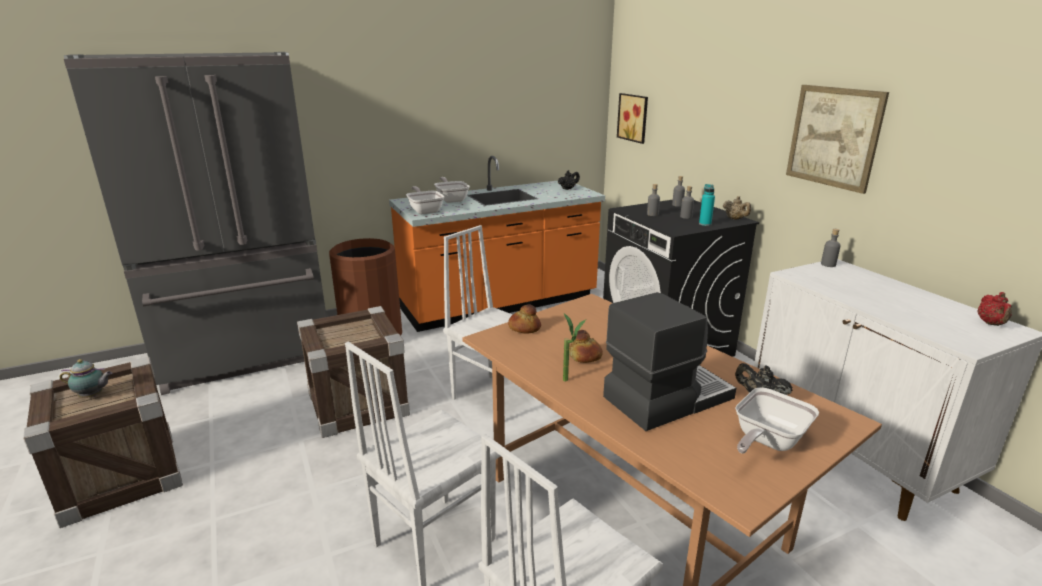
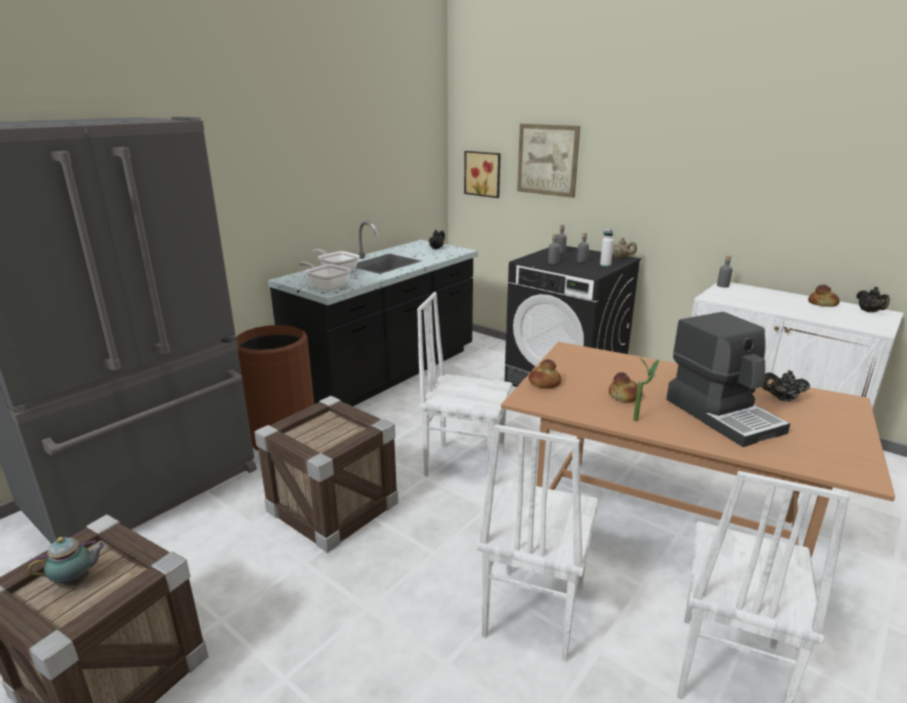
camera: 25 degrees left, 0 degrees up
(500, 304) = (387, 375): orange counter -> black counter
(666, 397) = (723, 415): coffee machine -> coffee machine turned 120 degrees clockwise
(705, 224) = (605, 265): turquoise bottle -> white bottle
(766, 441) = (825, 429): frying pan -> none
(833, 137) = (709, 179): picture -> picture (547, 160)
(934, 304) = (822, 304): none -> bread
(991, 324) = (869, 311): red teapot -> black teapot

